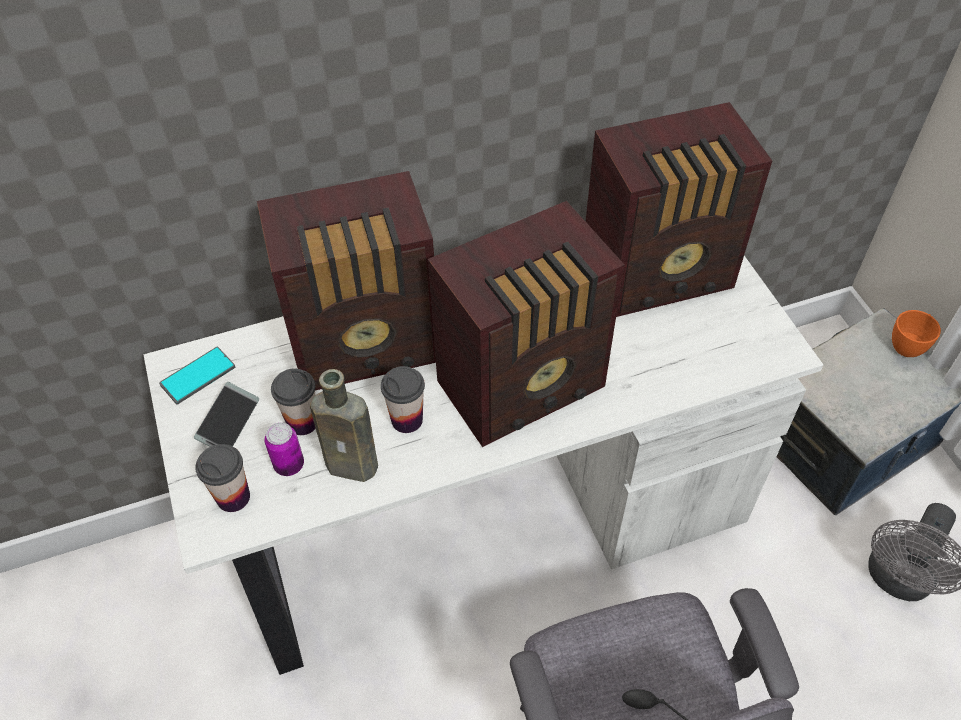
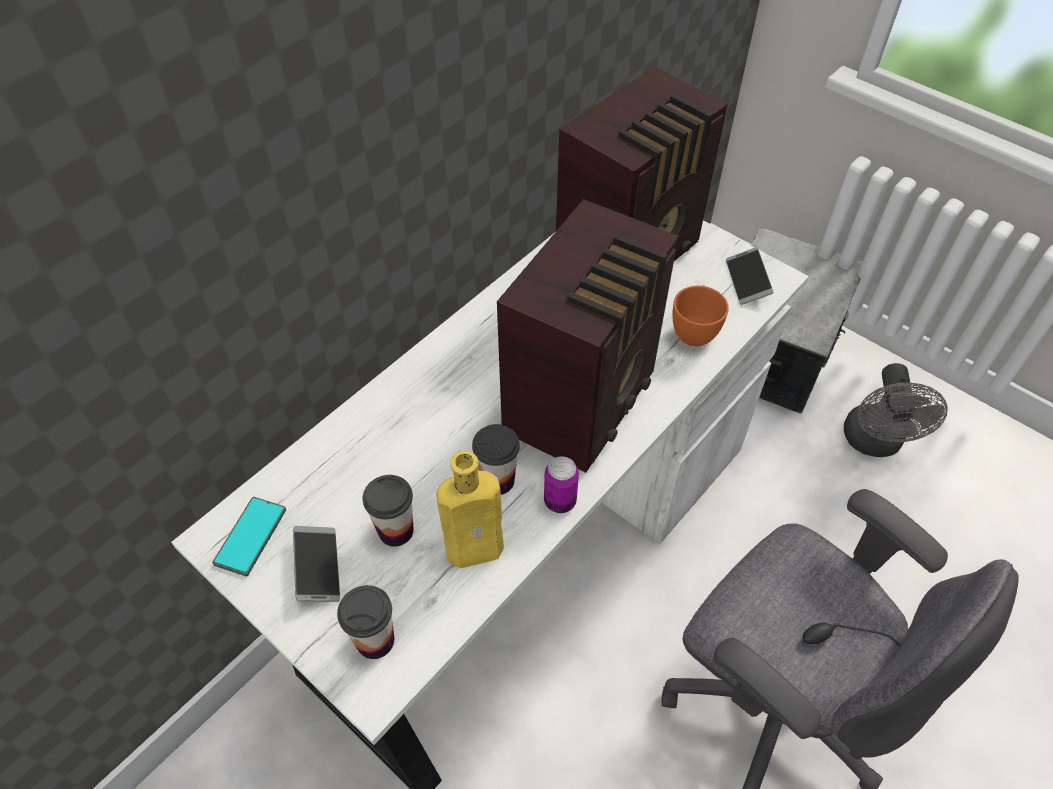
camera: 30 degrees left, 0 degrees up
(289, 465) = (411, 579): can -> can (560, 501)
(355, 466) = (479, 548): brown bottle -> yellow bottle
(368, 346) = (411, 428): radio -> none
(755, 344) = (747, 281): none -> phone
(908, 345) = (797, 249): orange cup -> orange cup (694, 330)

